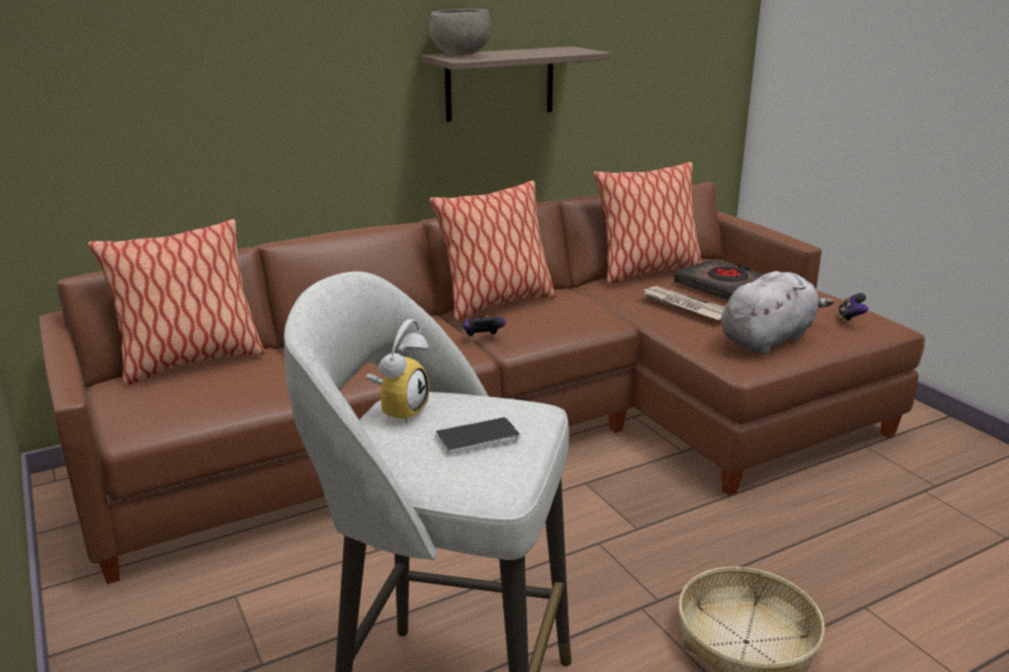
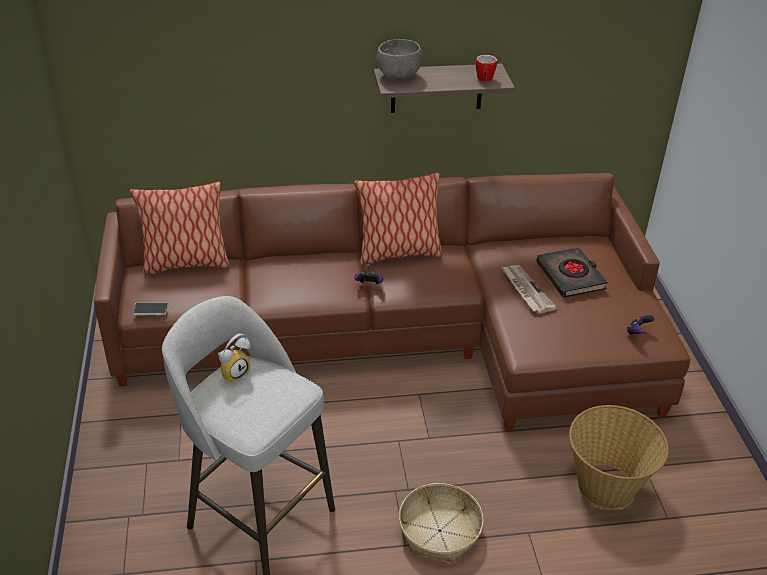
camera: 20 degrees right, 15 degrees up
(477, 438) = (259, 403): phone -> phone (151, 309)
(569, 51) = (484, 80): none -> mug
(647, 273) = (528, 245): pillow -> none
(768, 339) = (559, 336): grey plush toy -> none
(902, 522) = (606, 485): none -> basket

